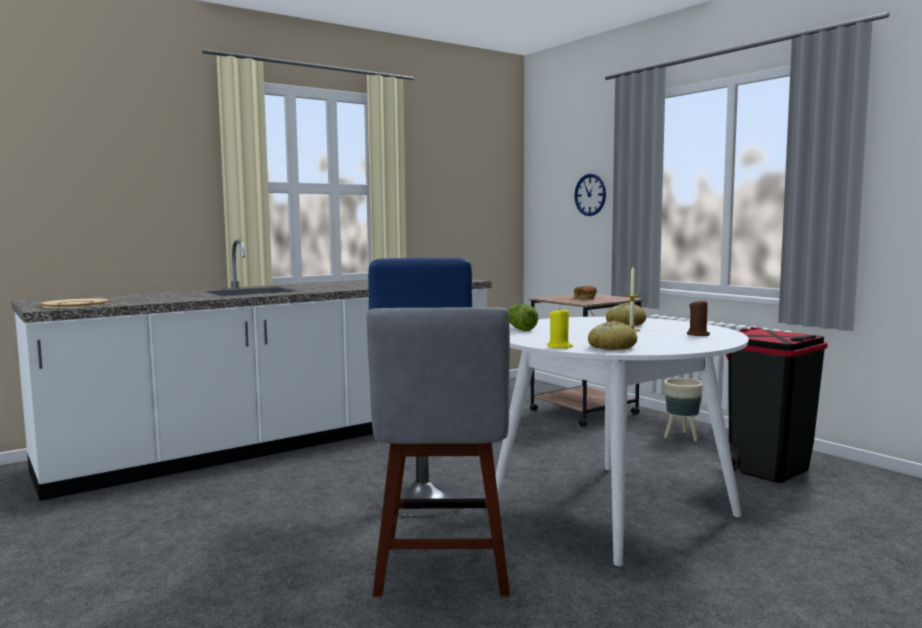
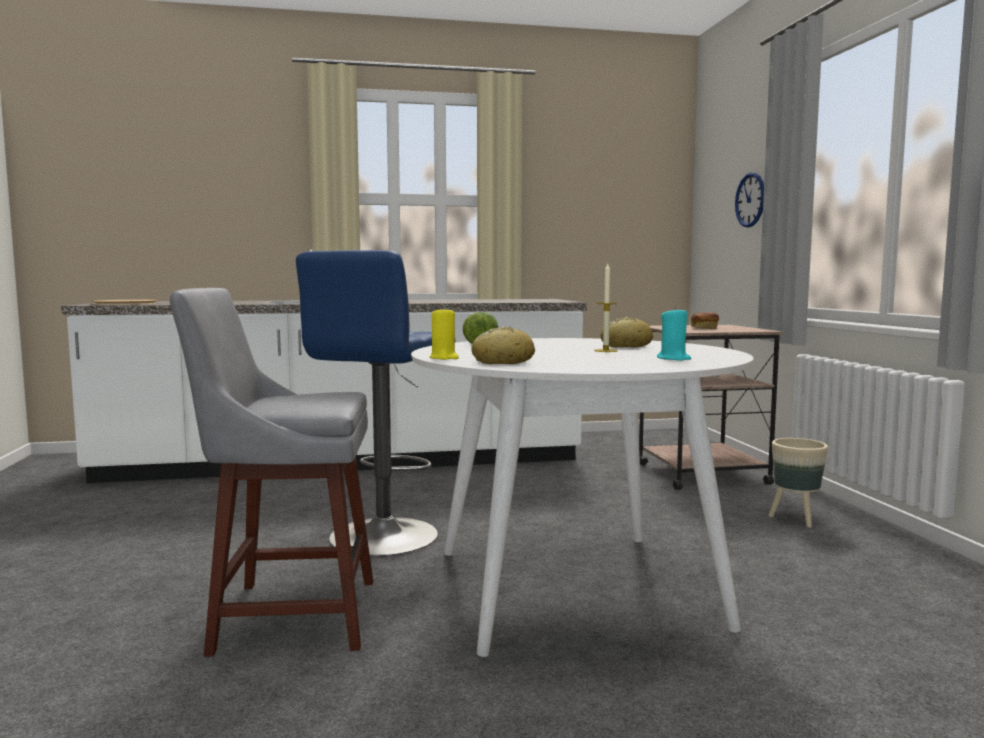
camera: 25 degrees right, 0 degrees up
(441, 571) = (286, 614): grey chair -> grey chair turned 60 degrees clockwise
(698, 335) = (673, 359): brown candle -> turquoise candle
(767, 468) = (872, 578): black trash can -> none

